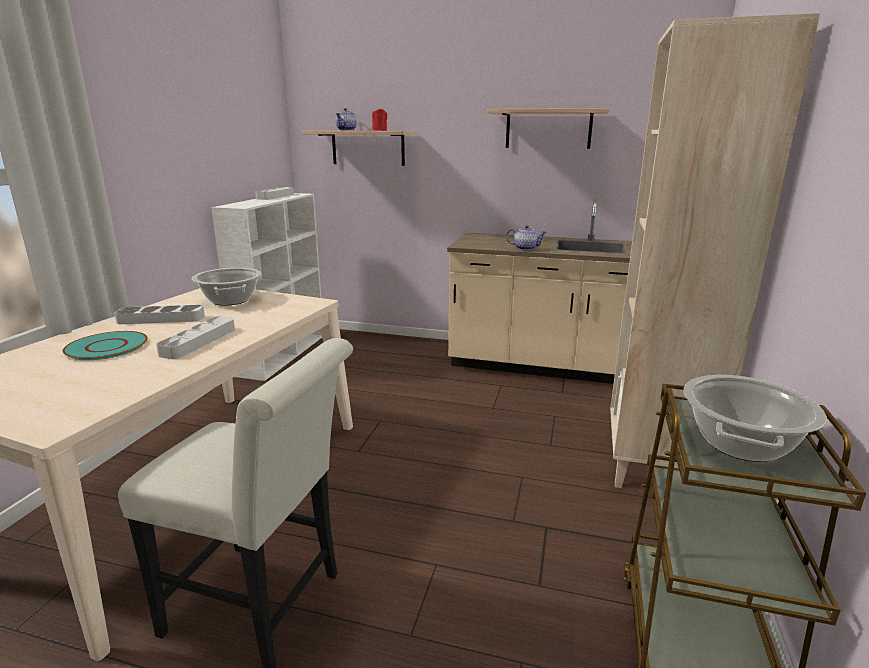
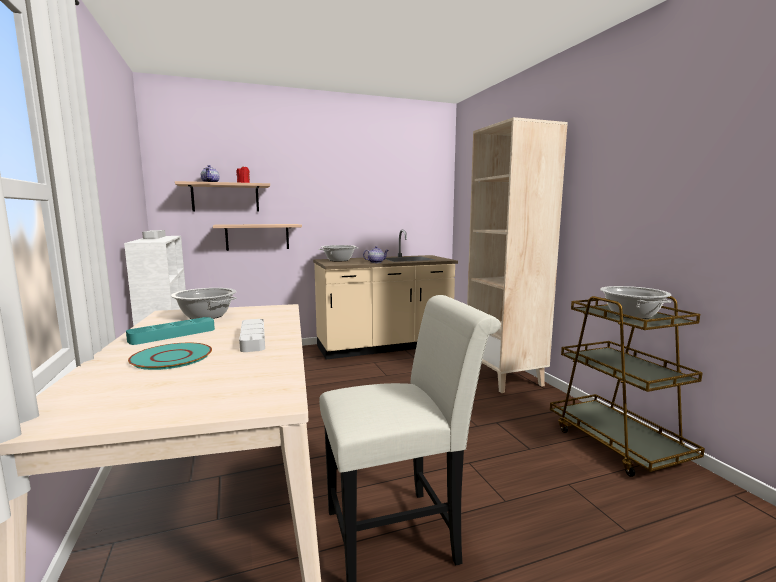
camera: 35 degrees left, 10 degrees down
(161, 319) = (173, 335): grey tray -> turquoise tray
(490, 238) = (339, 260): none -> cooking pot
(548, 129) = (364, 185): shelf -> shelf (257, 237)

